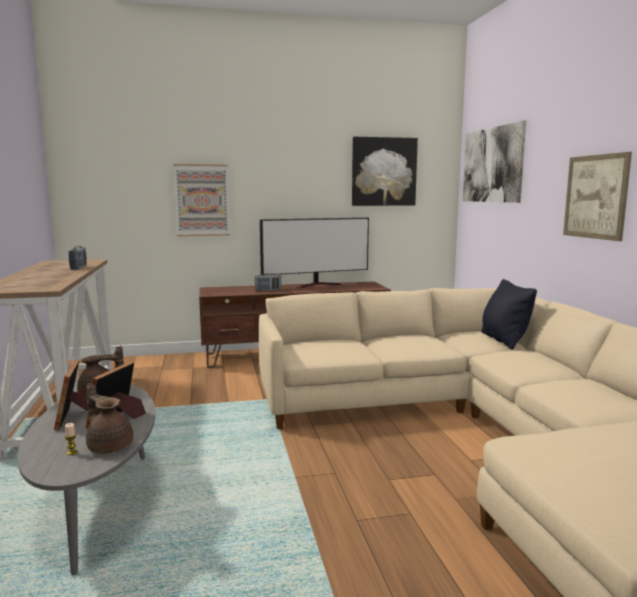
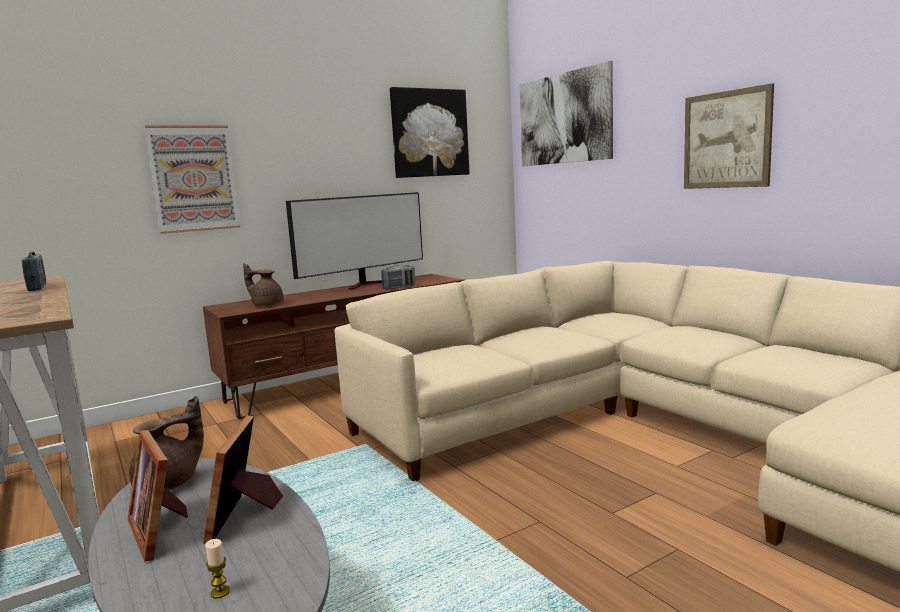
camera: 20 degrees left, 0 degrees up
(109, 446) = (278, 563): brown teapot -> brown teapot (266, 304)
(268, 290) = (309, 298): radio -> radio (399, 287)
(504, 340) = (640, 319): black pillow -> none

